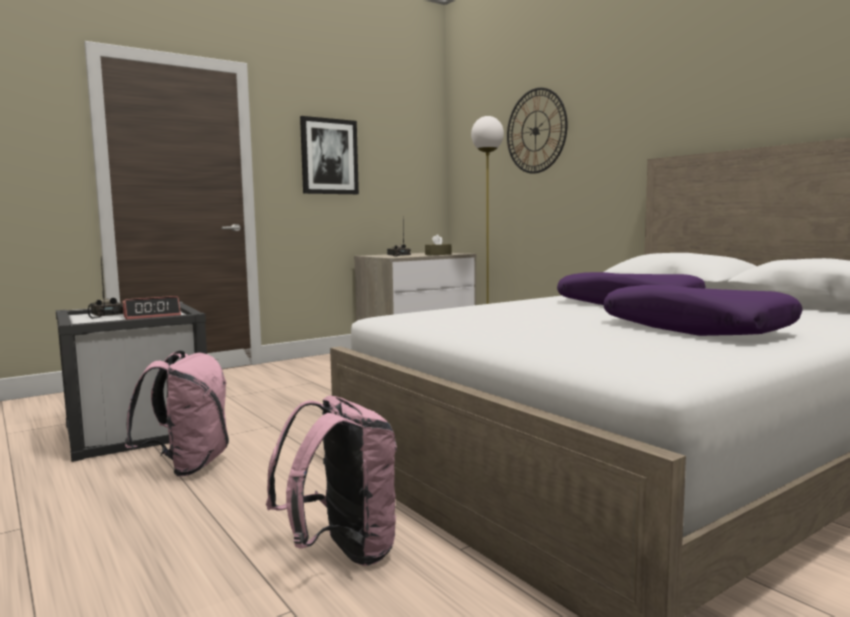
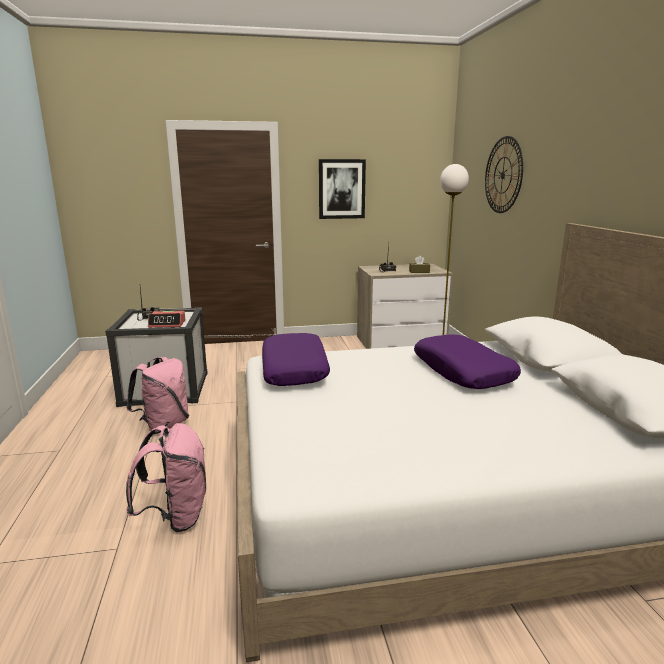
camera: 25 degrees right, 10 degrees up
(695, 328) = (437, 425): purple pillow -> purple pillow (295, 369)

